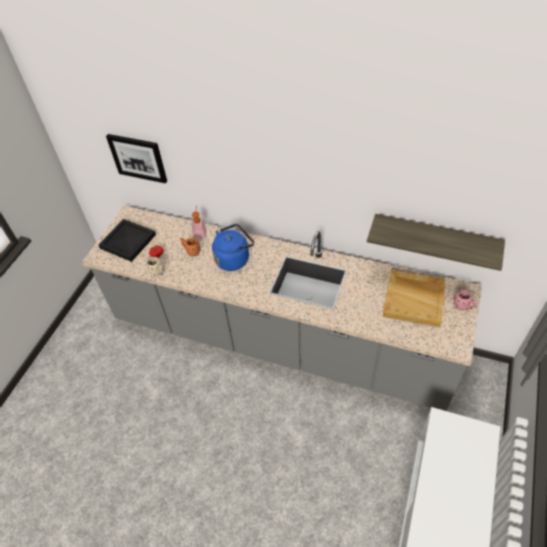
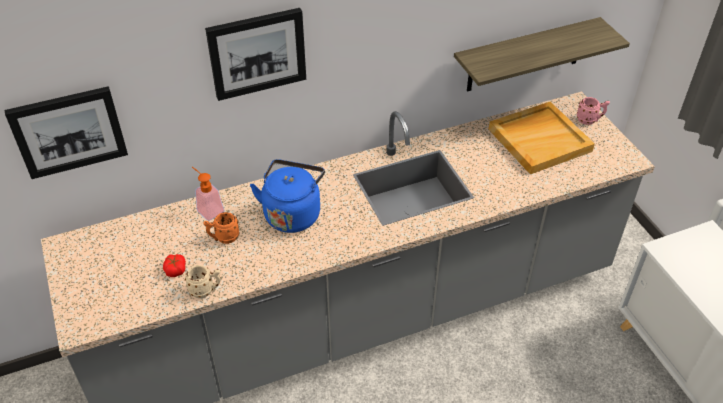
camera: 45 degrees left, 5 degrees down
(129, 241) = (109, 279): black tray -> none
(239, 158) = (257, 53): none -> picture

